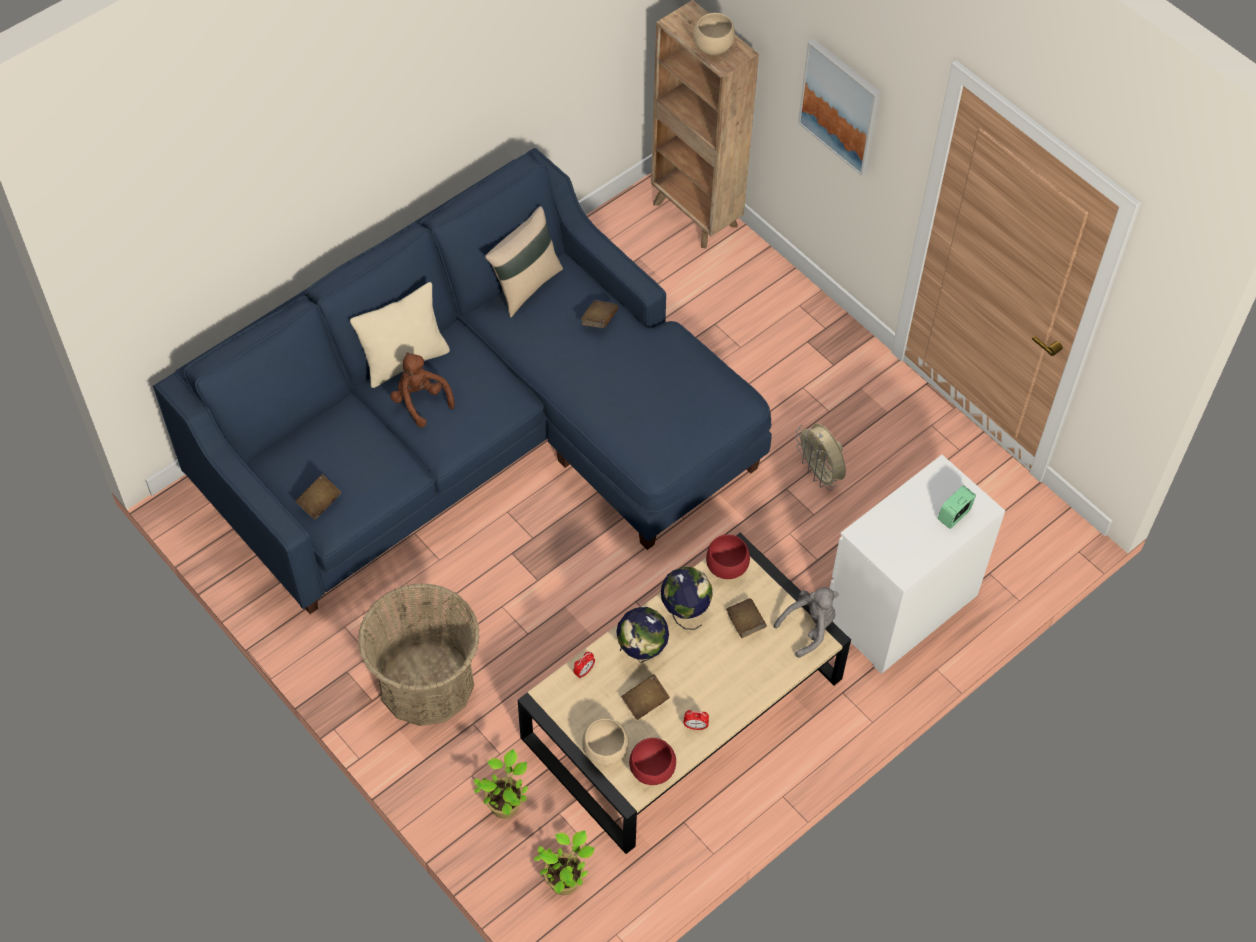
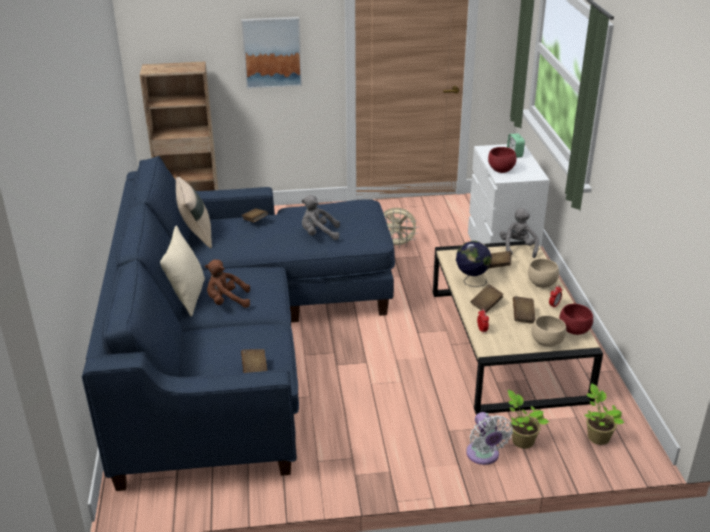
camera: 55 degrees left, 25 degrees down
(426, 682) = (398, 439): basket -> none
(454, 777) = (484, 456): none -> white fan
(617, 402) = (318, 234): none -> grey plush toy
(642, 652) = (486, 305): globe -> brown book
(712, 47) = (181, 68): beige bowl -> beige bowl (541, 284)
(725, 568) = (454, 258): red bowl -> red bowl (501, 170)

